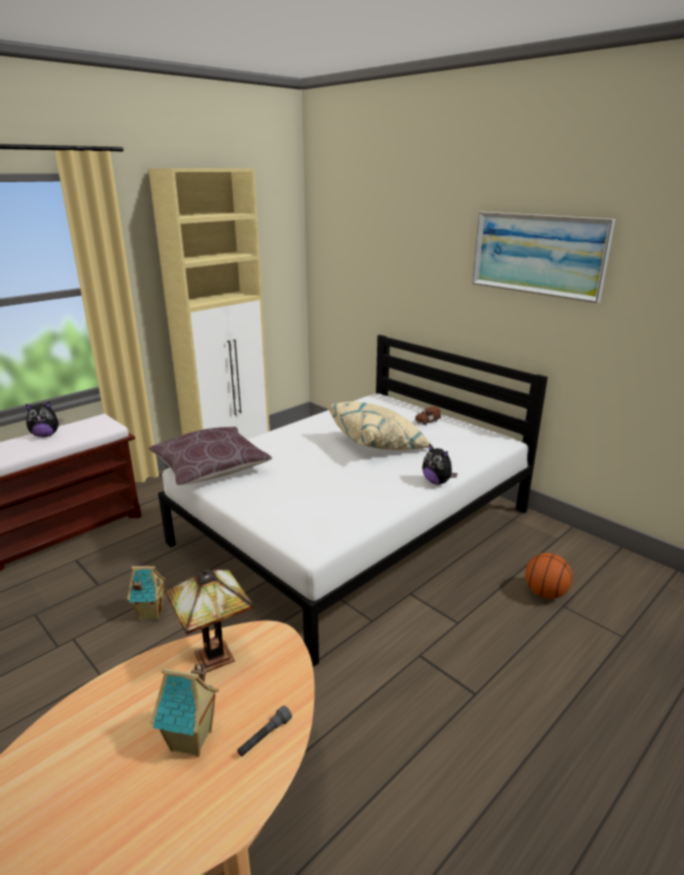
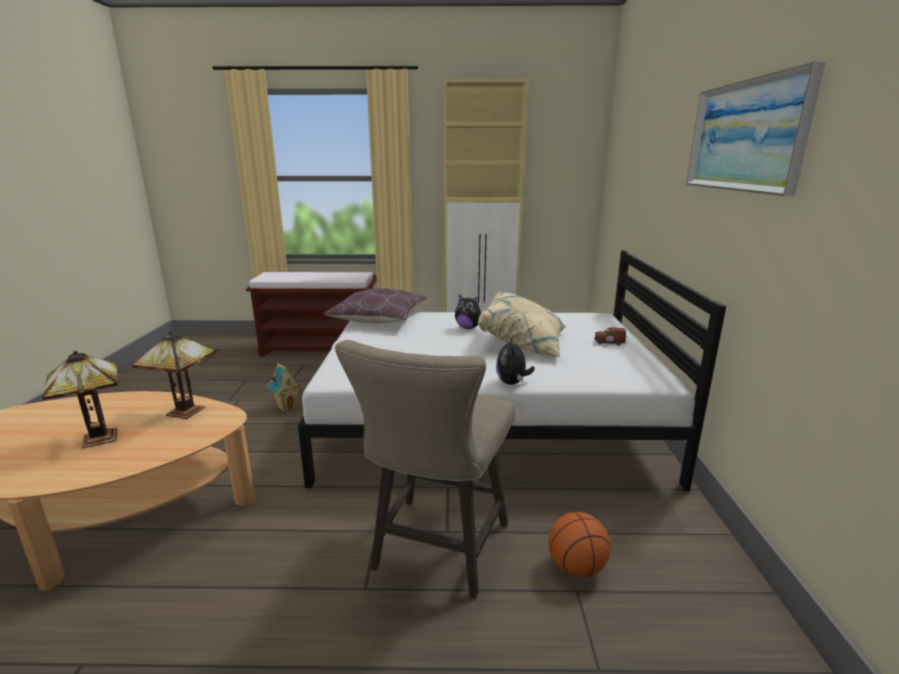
camera: 45 degrees right, 5 degrees down
(46, 435) = (322, 274): plush toy -> plush toy (468, 328)
(192, 741) = (97, 440): toy house -> table lamp
(264, 737) = (115, 460): grey flashlight -> none
(473, 640) = (436, 552): none -> beige stool

